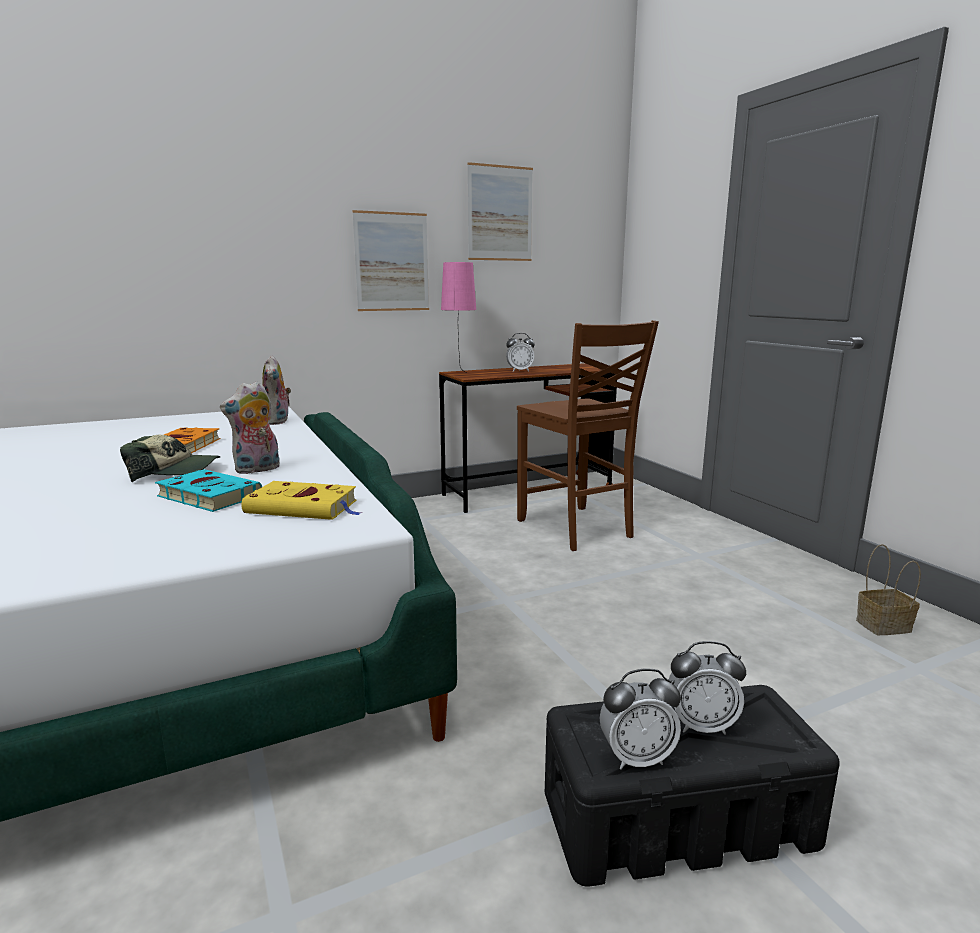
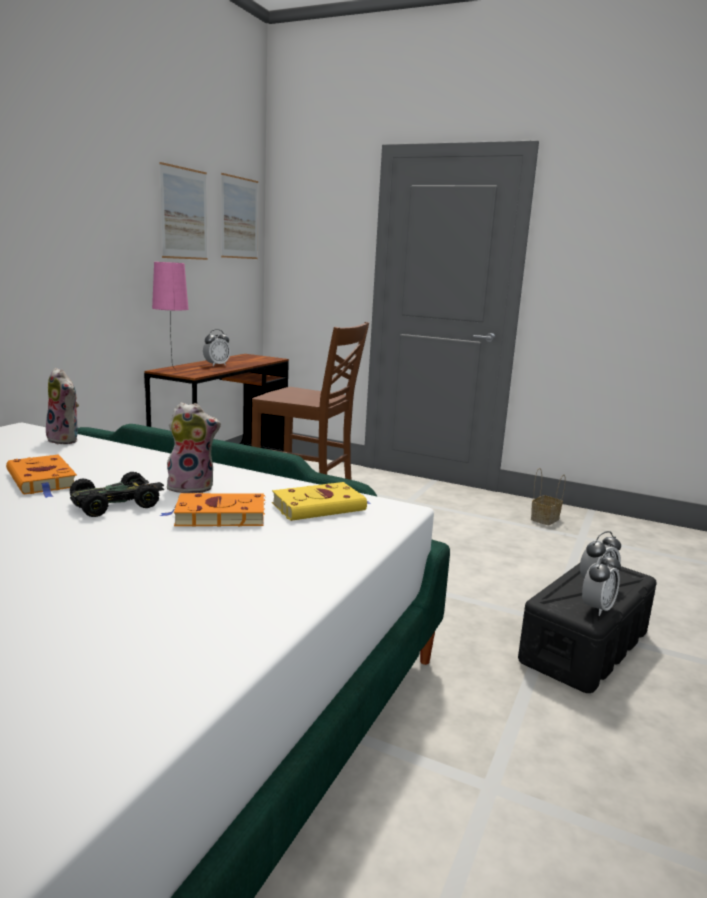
camera: 40 degrees left, 0 degrees up
(175, 472) = (116, 504): cap -> black toy car
(207, 496) = (217, 516): turquoise book -> orange book
(257, 470) = (192, 487): plush toy -> plush toy turned 105 degrees counterclockwise
(392, 262) = (102, 259): picture -> picture (239, 218)

